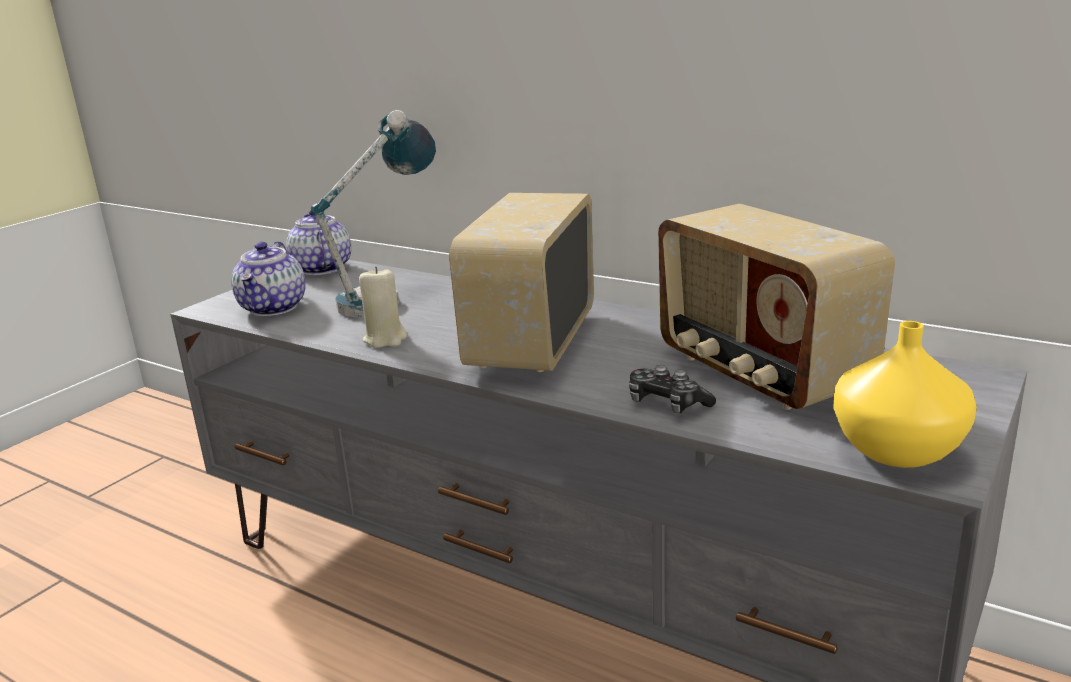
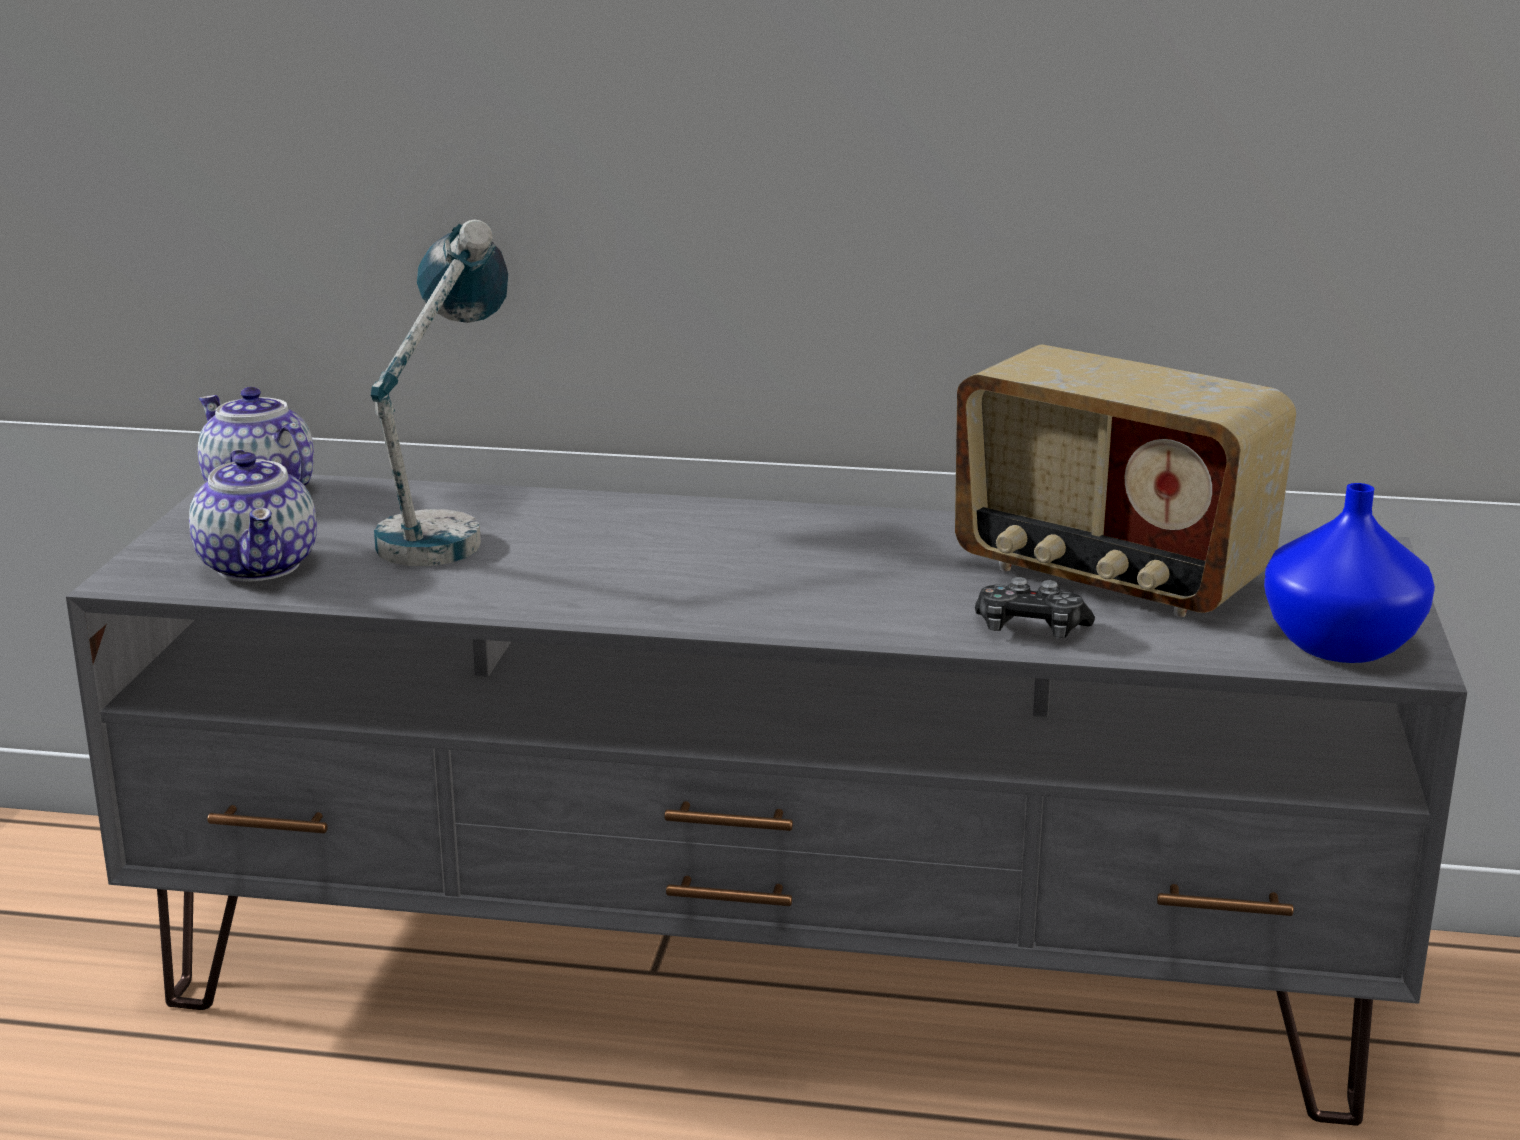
camera: 25 degrees left, 0 degrees up
(385, 339) = (525, 593): beige candle -> none
(530, 342) = (758, 572): radio -> none
(899, 449) = (1342, 644): yellow vase -> blue vase

